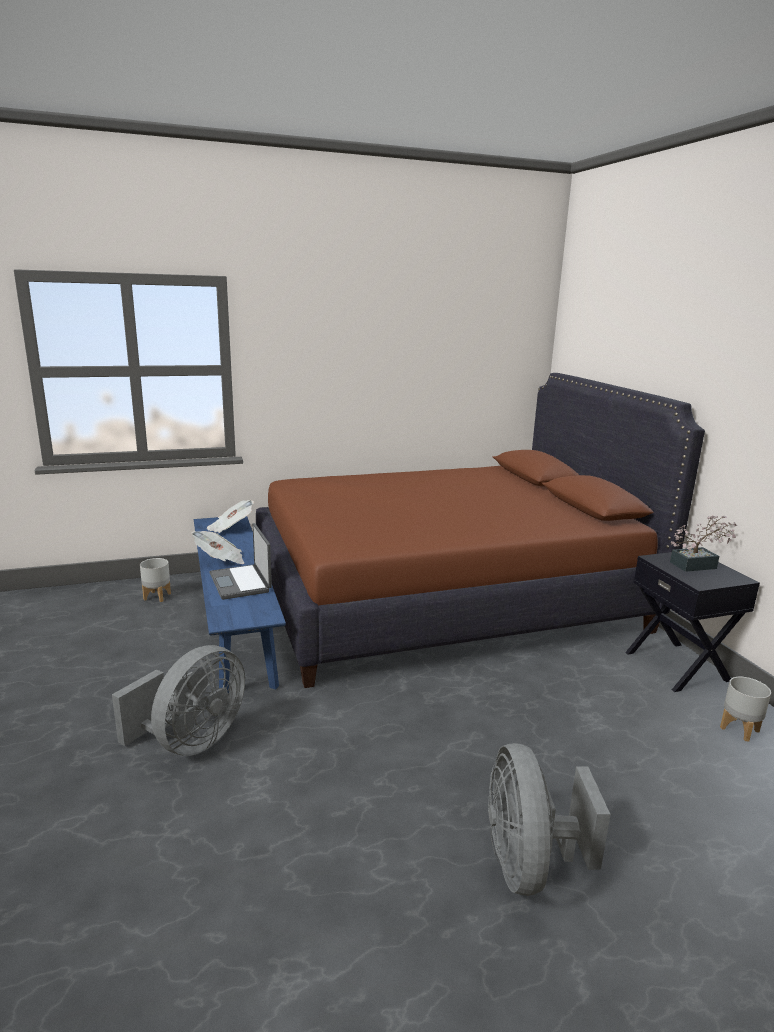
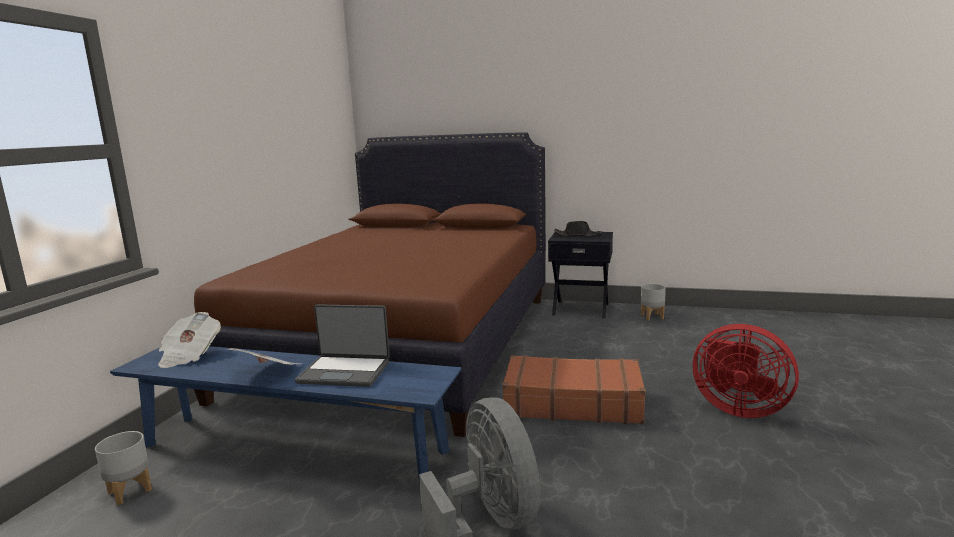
camera: 55 degrees left, 5 degrees down
(418, 729) = (572, 403): none -> brown suitcase
(529, 864) = (737, 408): grey fan -> red fan
(697, 565) = (577, 234): potted plant -> black hat

